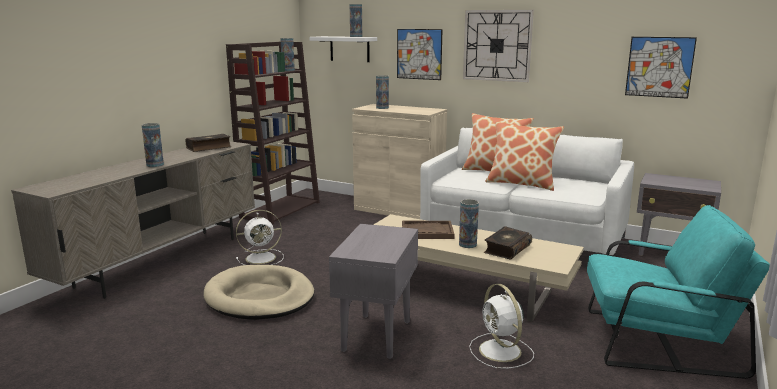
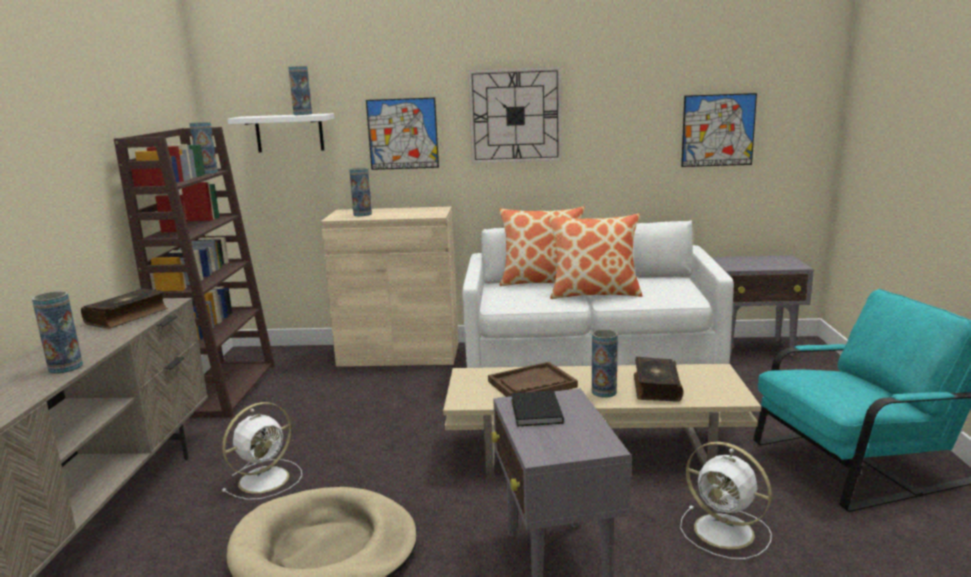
camera: 25 degrees left, 0 degrees up
(373, 234) = (535, 412): none -> black book

